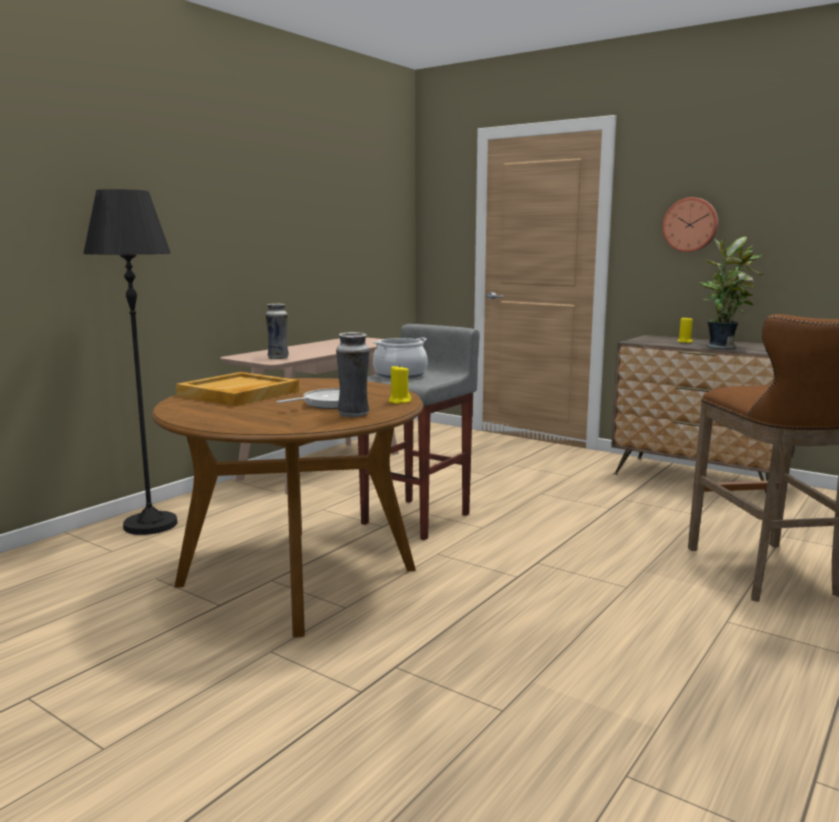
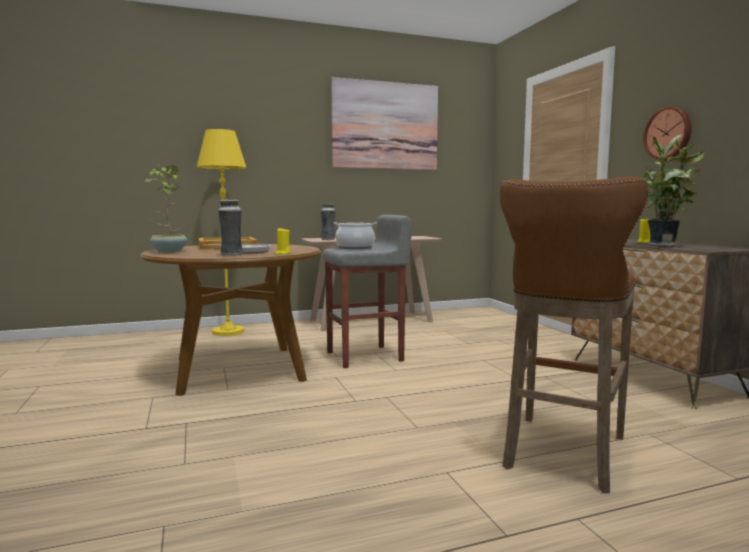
camera: 35 degrees right, 5 degrees down
(150, 525) = (228, 332): black floor lamp -> yellow floor lamp
(219, 419) = (168, 251): none -> potted plant
(308, 180) = (385, 126): none -> picture

